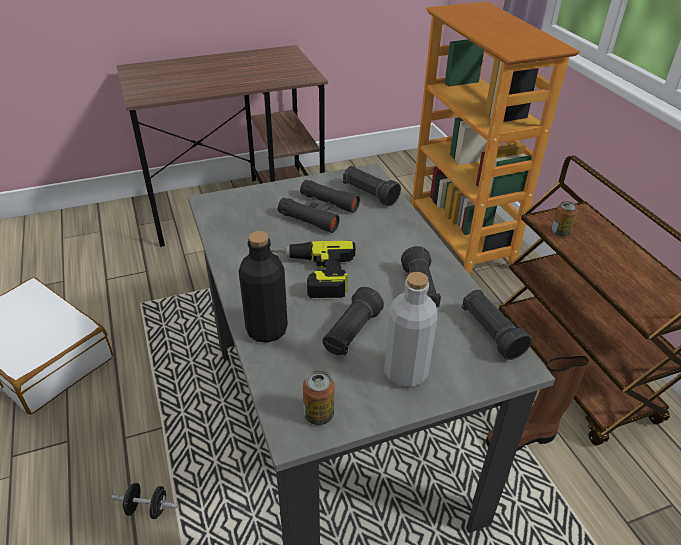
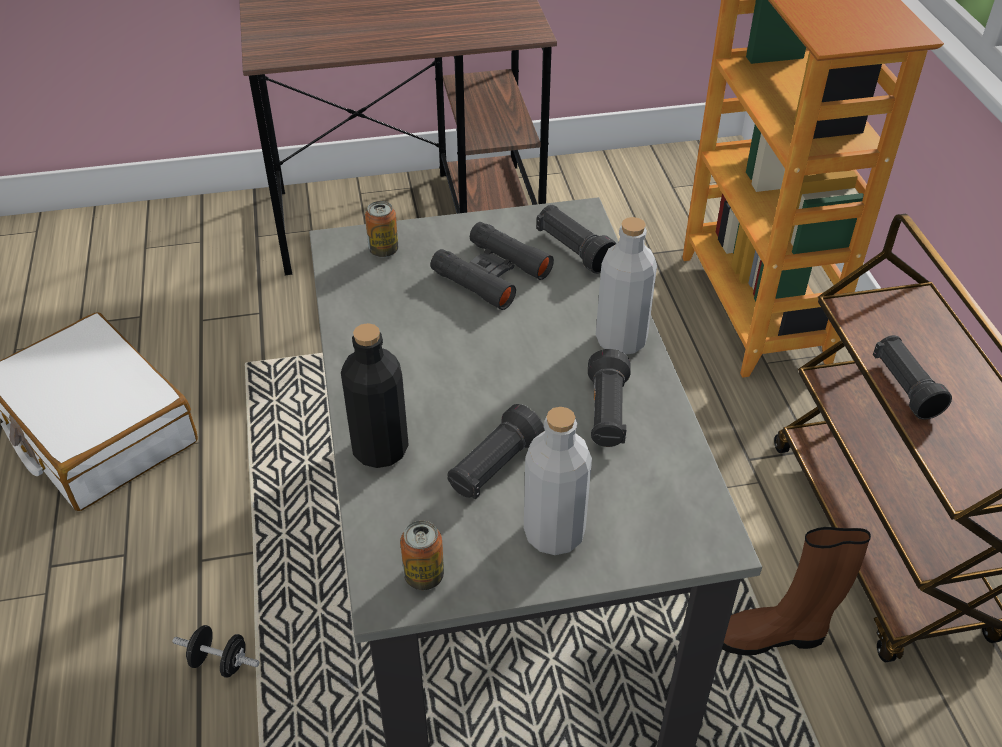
camera: 10 degrees right, 5 degrees up
(304, 274) = (449, 372): power drill -> none
(415, 244) = (621, 340): none -> grey bottle
(491, 333) = (691, 489): black flashlight -> black flashlight (904, 387)
(559, 232) = (871, 332): can -> can (383, 250)

